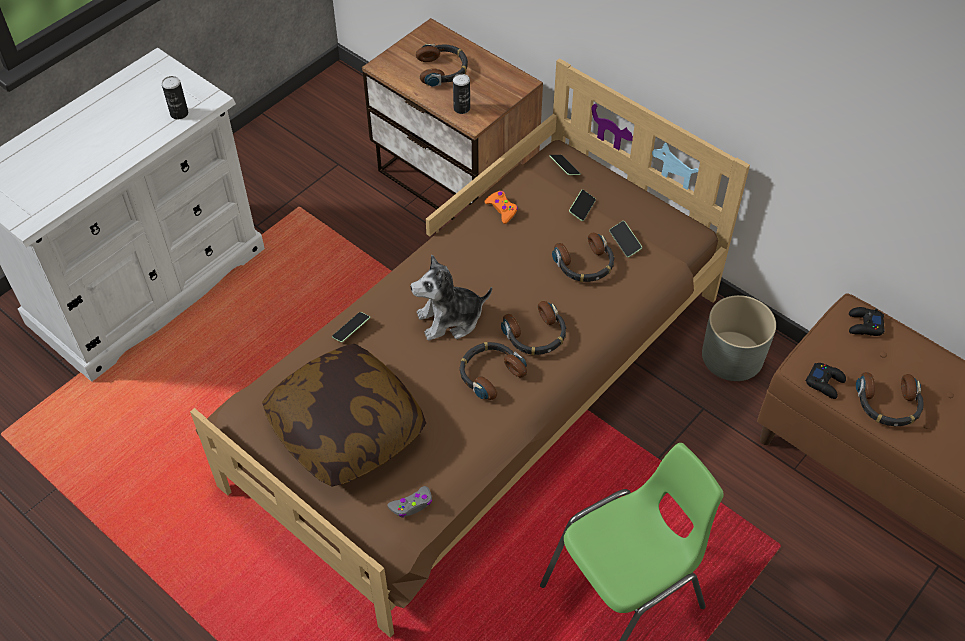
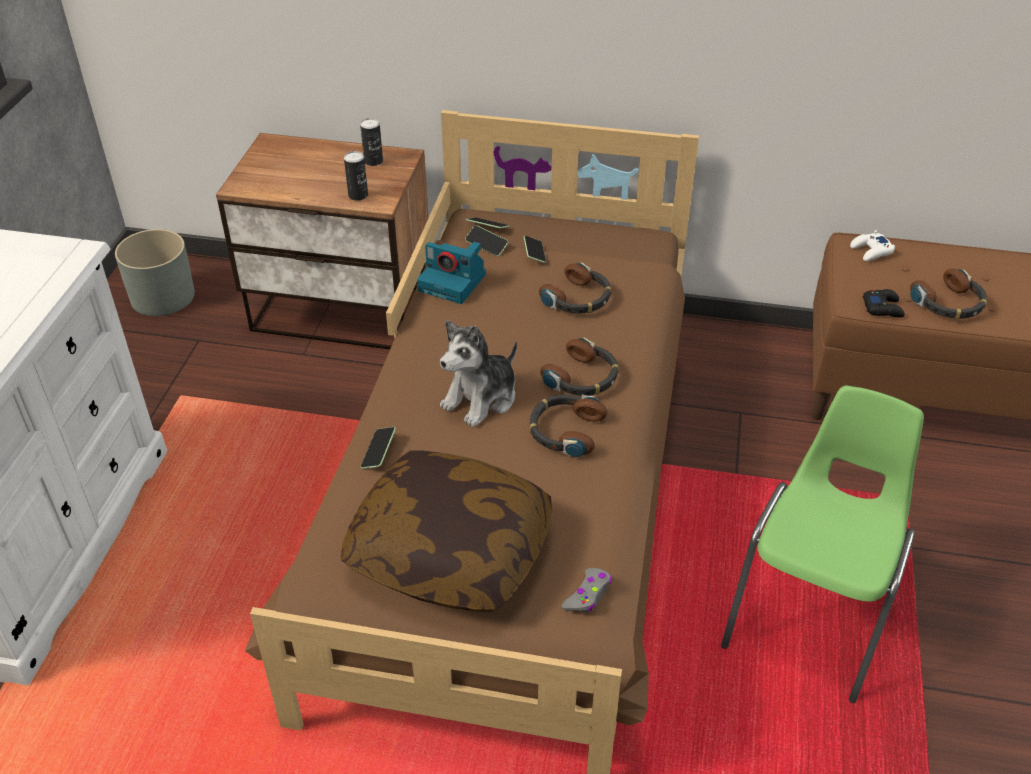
camera: 30 degrees left, 10 degrees down
(179, 113) = (45, 277): can -> can (373, 161)
(442, 70) = (310, 170): headphones -> none
(502, 209) = (454, 282): orange game controller -> camera
(625, 242) = (600, 267): phone -> phone (486, 246)
(733, 356) = (729, 358): grey planter -> grey planter (163, 296)
(864, 325) = (871, 251): black game controller -> white game controller

